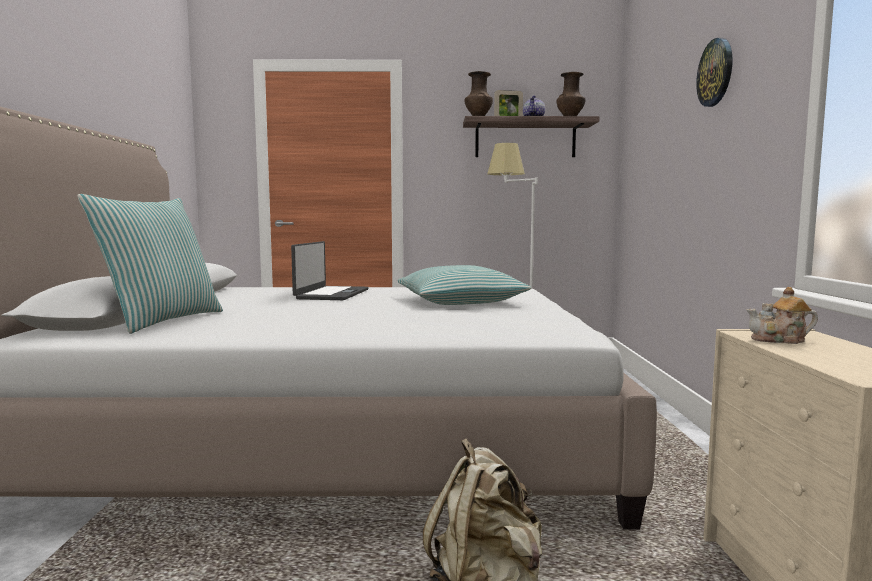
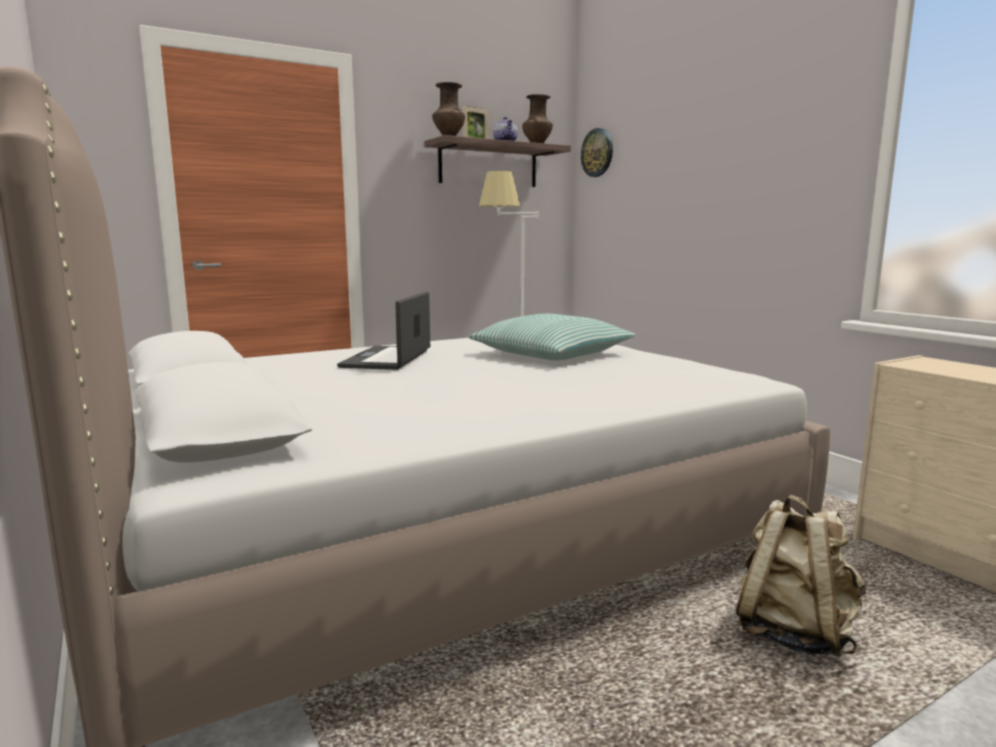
camera: 30 degrees left, 5 degrees up
(161, 321) = (310, 423): pillow -> none
(331, 294) = (388, 359): laptop -> laptop turned 150 degrees counterclockwise
(715, 72) = (741, 121): wall clock -> wall clock (597, 153)
(780, 340) = (938, 368): teapot -> none

